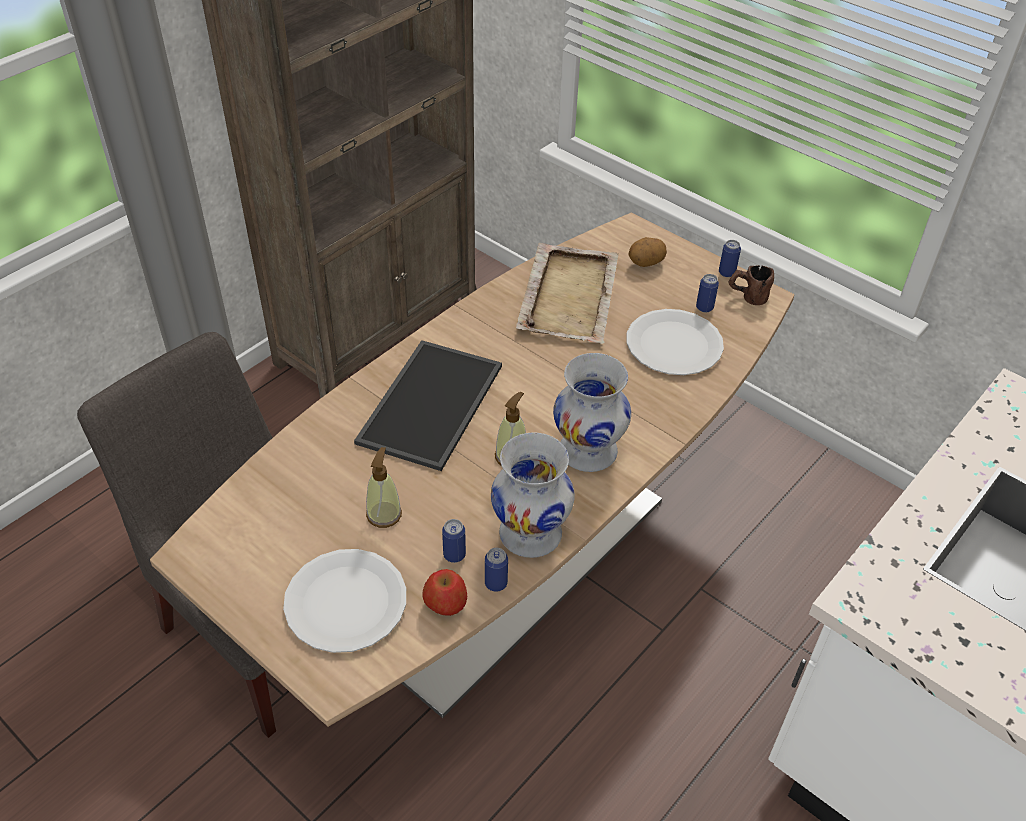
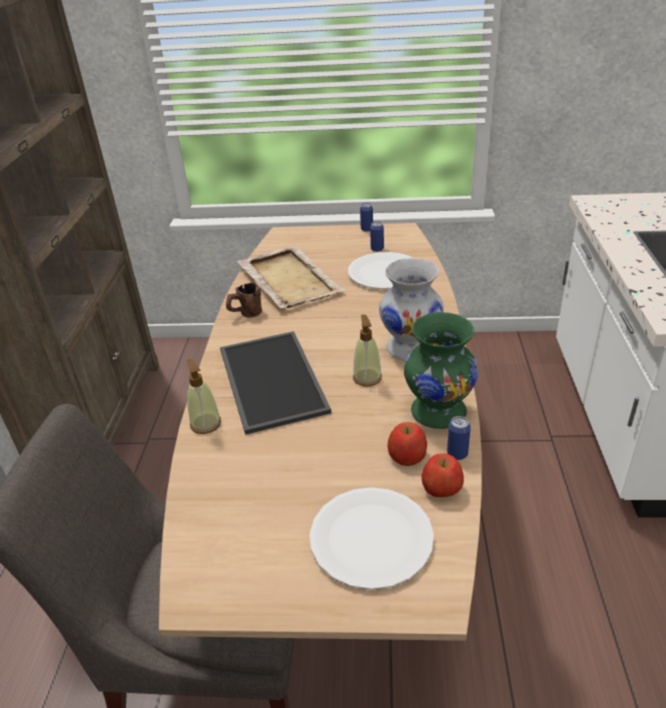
camera: 35 degrees left, 10 degrees down
(384, 514) = (324, 463): soap dispenser -> soap dispenser (205, 423)
(454, 555) = (407, 455): can -> apple
(529, 534) = (438, 412): white vase -> green vase
(645, 263) = (314, 244): potato -> none
(747, 297) = (393, 234): brown mug -> brown mug (245, 314)

